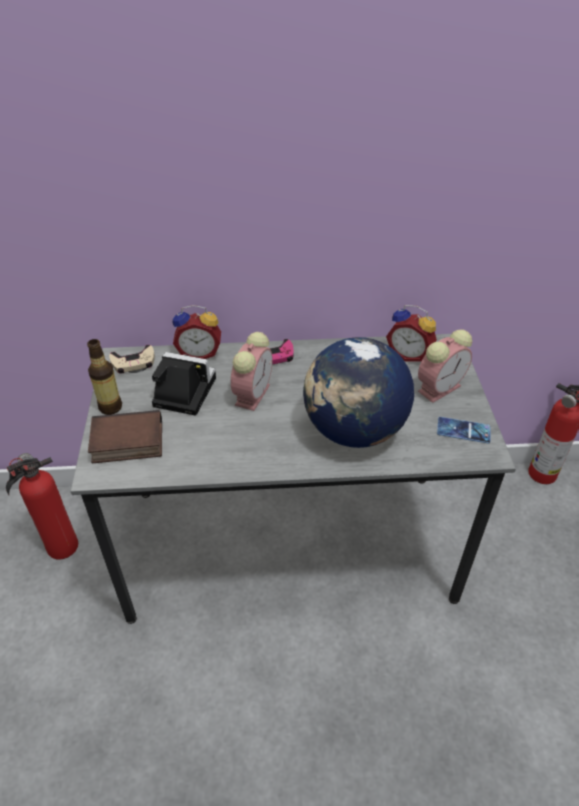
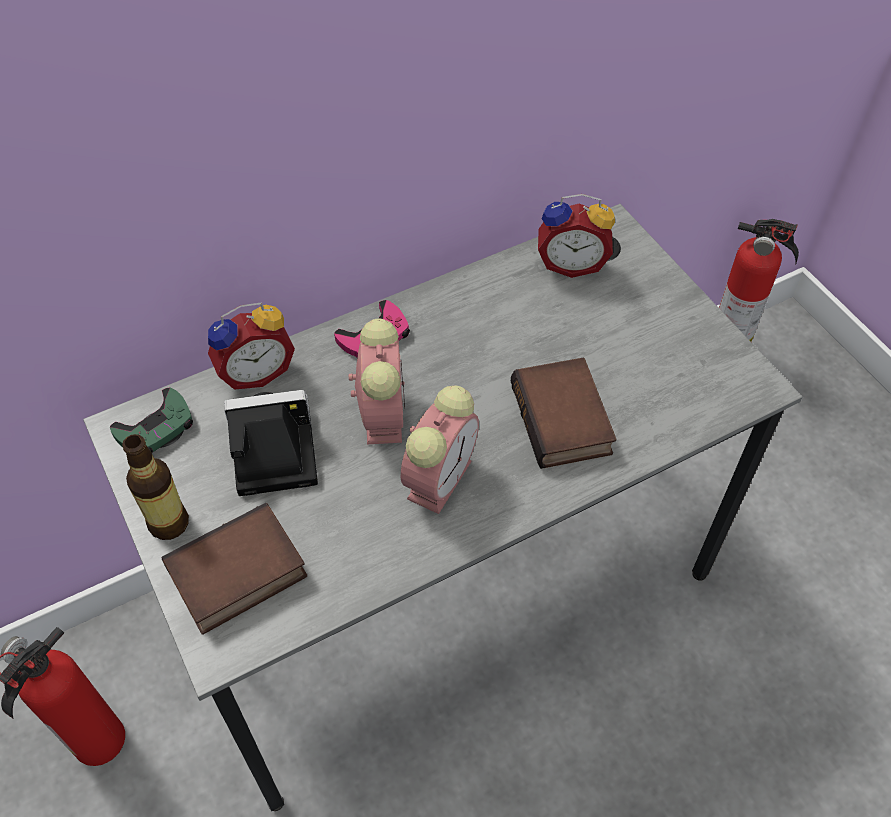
camera: 25 degrees left, 10 degrees up
(133, 363) = (156, 428): beige game controller -> green game controller
(354, 431) = (564, 420): globe -> book
(440, 387) = (642, 304): alarm clock -> alarm clock (440, 477)
(463, 430) = (708, 363): phone -> none

